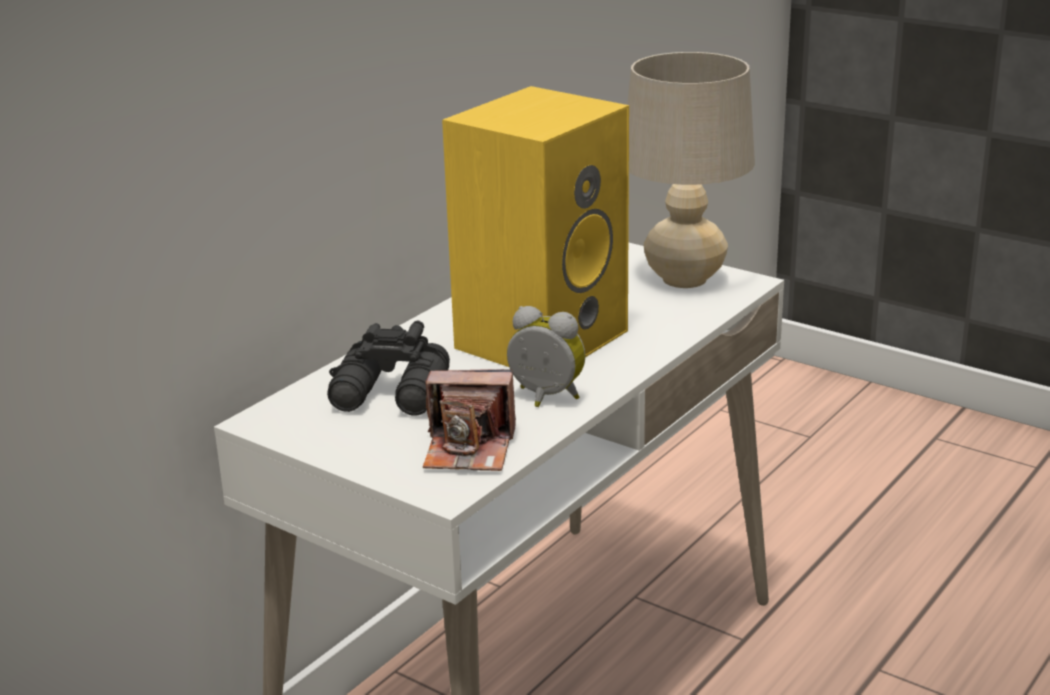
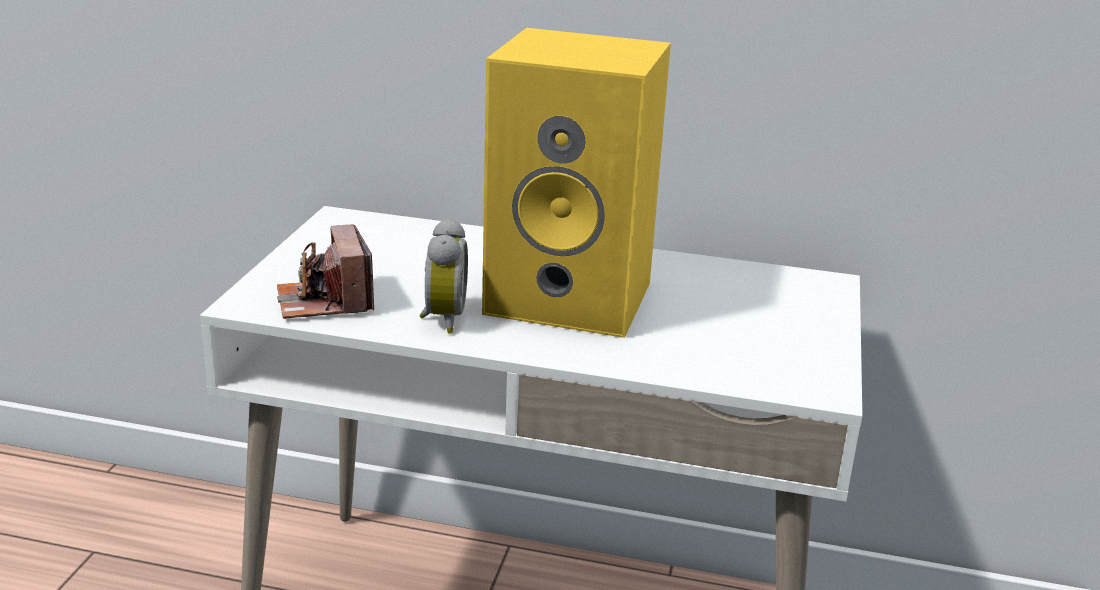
camera: 65 degrees right, 0 degrees up
(392, 395) = (409, 255): black binoculars -> none
(684, 279) = (791, 351): beige table lamp -> none

